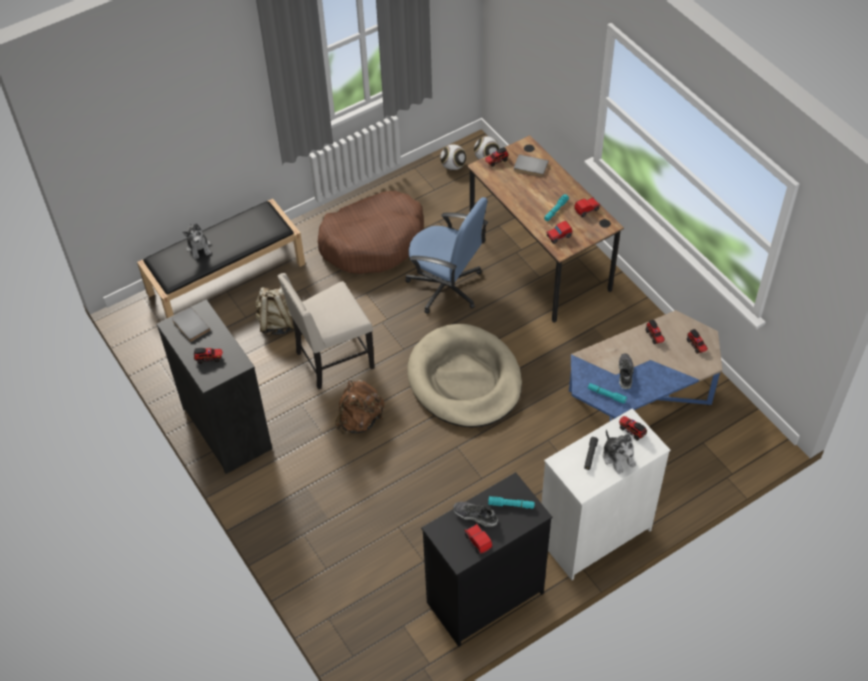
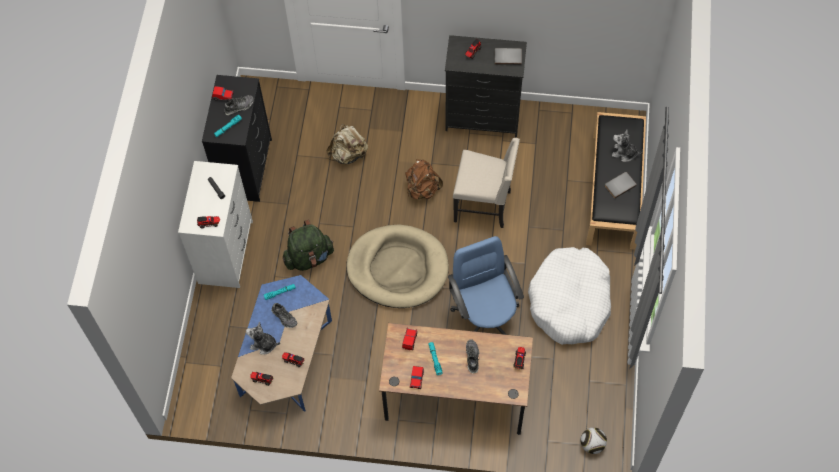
camera: 130 degrees right, 10 degrees up
(278, 323) = (544, 195): beige backpack -> beige backpack (348, 154)
(333, 360) = (484, 205): beige chair -> beige chair turned 90 degrees clockwise
(373, 242) = (570, 301): brown dog bed -> white dog bed
(446, 287) = (485, 316): blue office chair -> blue office chair turned 90 degrees clockwise
(453, 166) = (603, 413): football -> none
(526, 458) = (309, 257): none -> green backpack
(527, 189) = (472, 357): none -> shoe
(530, 167) = (492, 377): grey book -> grey book (619, 185)
(618, 457) = (201, 201): plush toy -> plush toy (263, 344)

